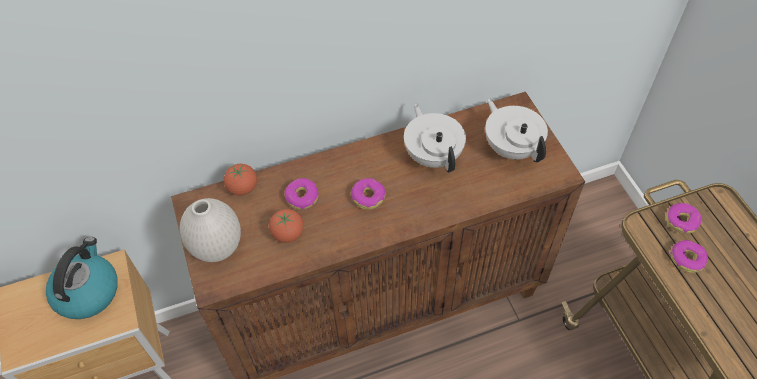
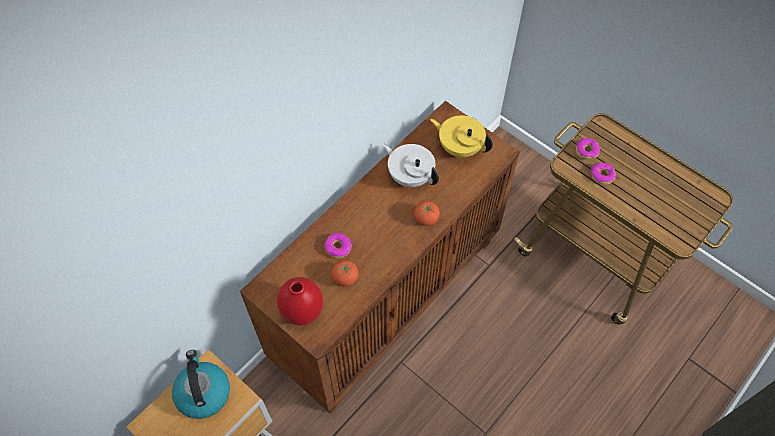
camera: 30 degrees left, 5 degrees up
(217, 248) = (302, 312): white vase -> red vase
(243, 188) = (290, 260): tomato -> tomato (426, 219)
(368, 197) = (384, 226): donut -> none
(511, 148) = (460, 147): white teapot -> yellow teapot

